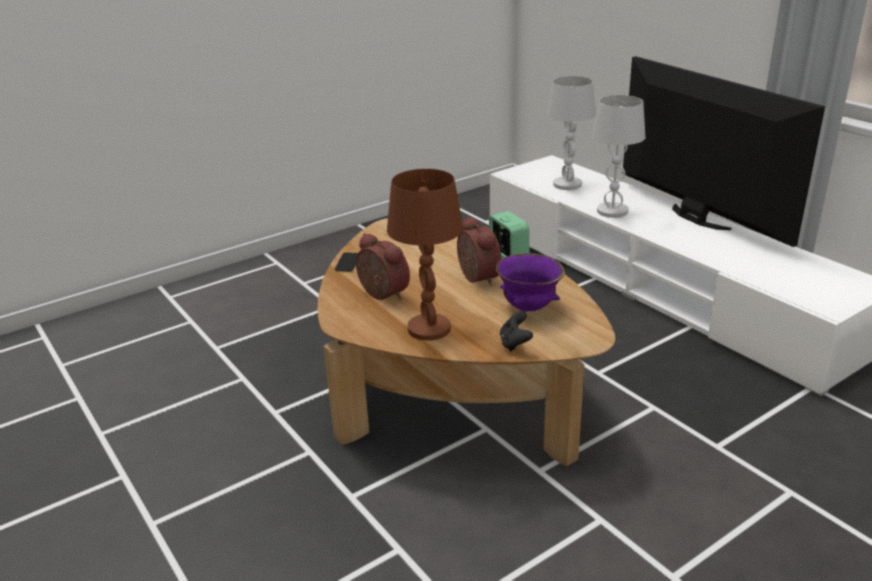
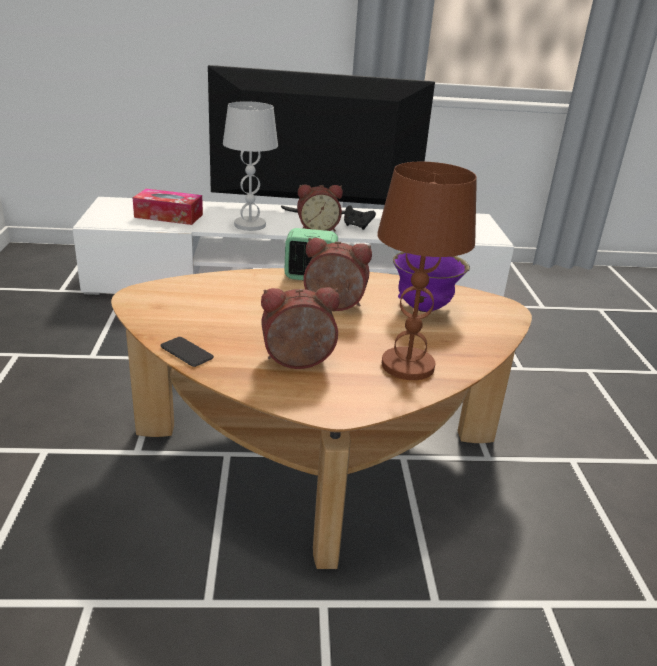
camera: 60 degrees left, 0 degrees up
(515, 343) = (482, 338): black game controller -> black game controller (357, 226)
(567, 184) = (168, 216): white table lamp -> tissue box
(661, 234) = (317, 229): none -> alarm clock

